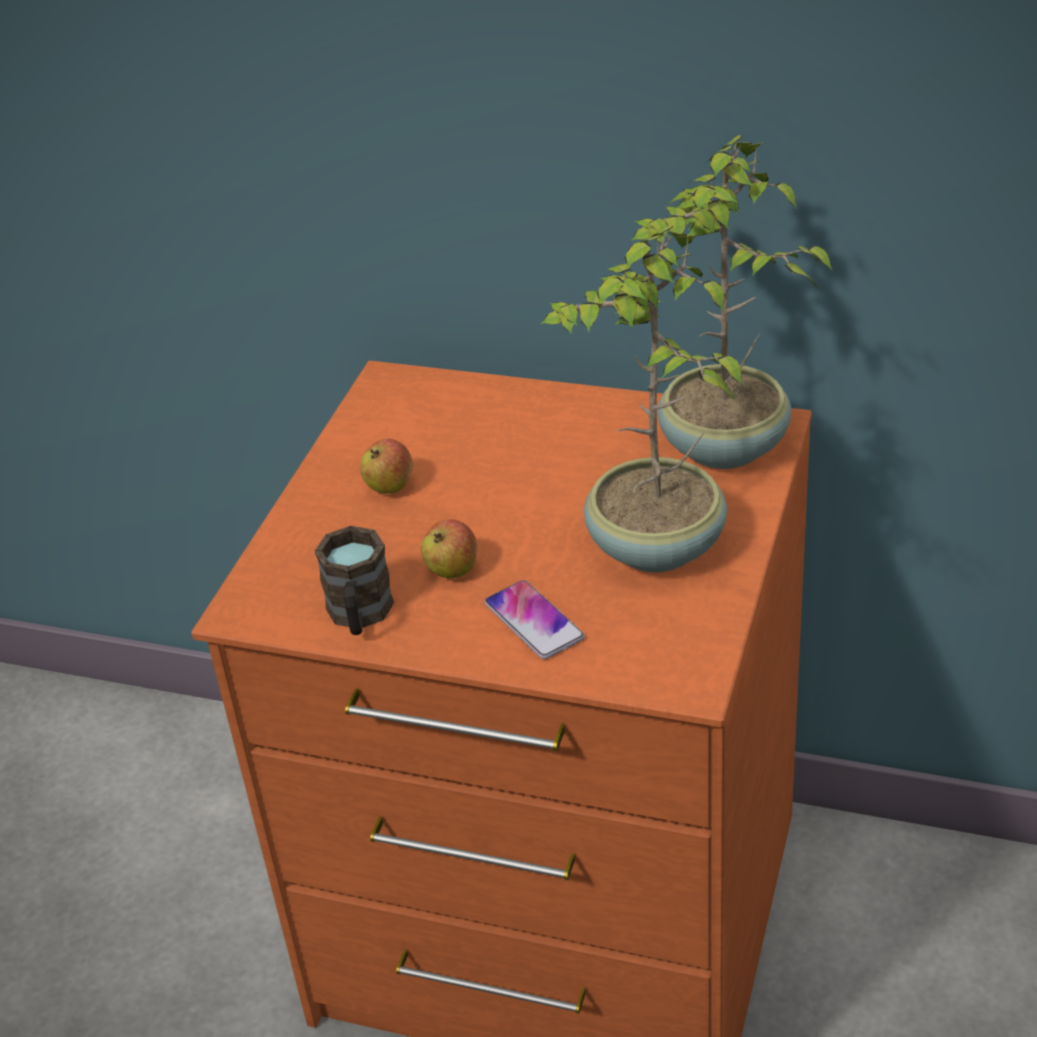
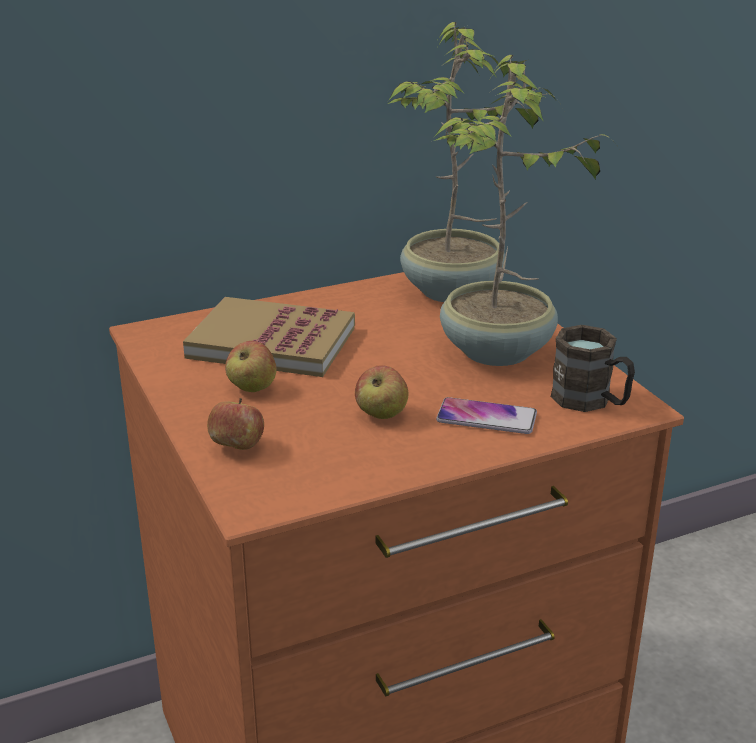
camera: 45 degrees left, 10 degrees down
(301, 546) = (237, 447): none -> apple
(359, 616) = (356, 467): brown mug -> brown mug (591, 401)
(470, 440) = (272, 342): none -> book

